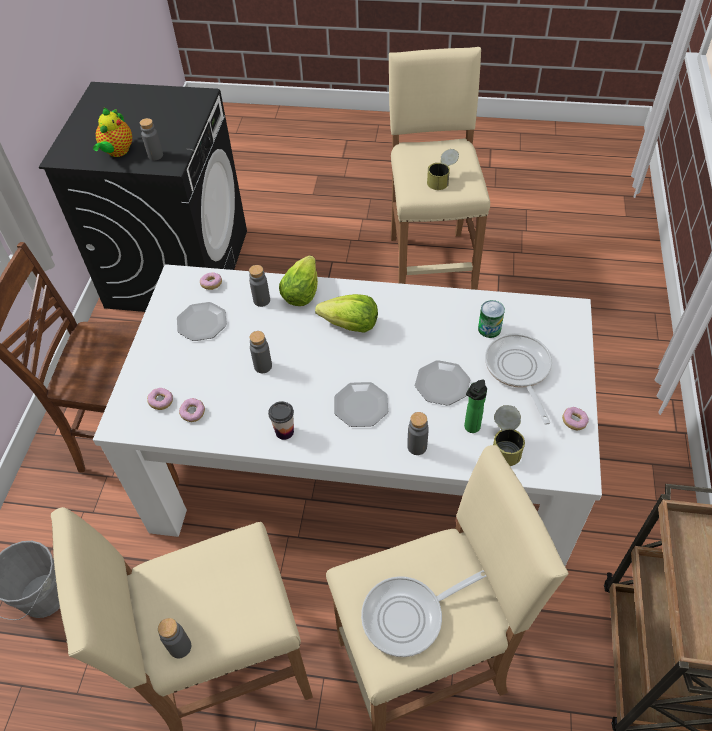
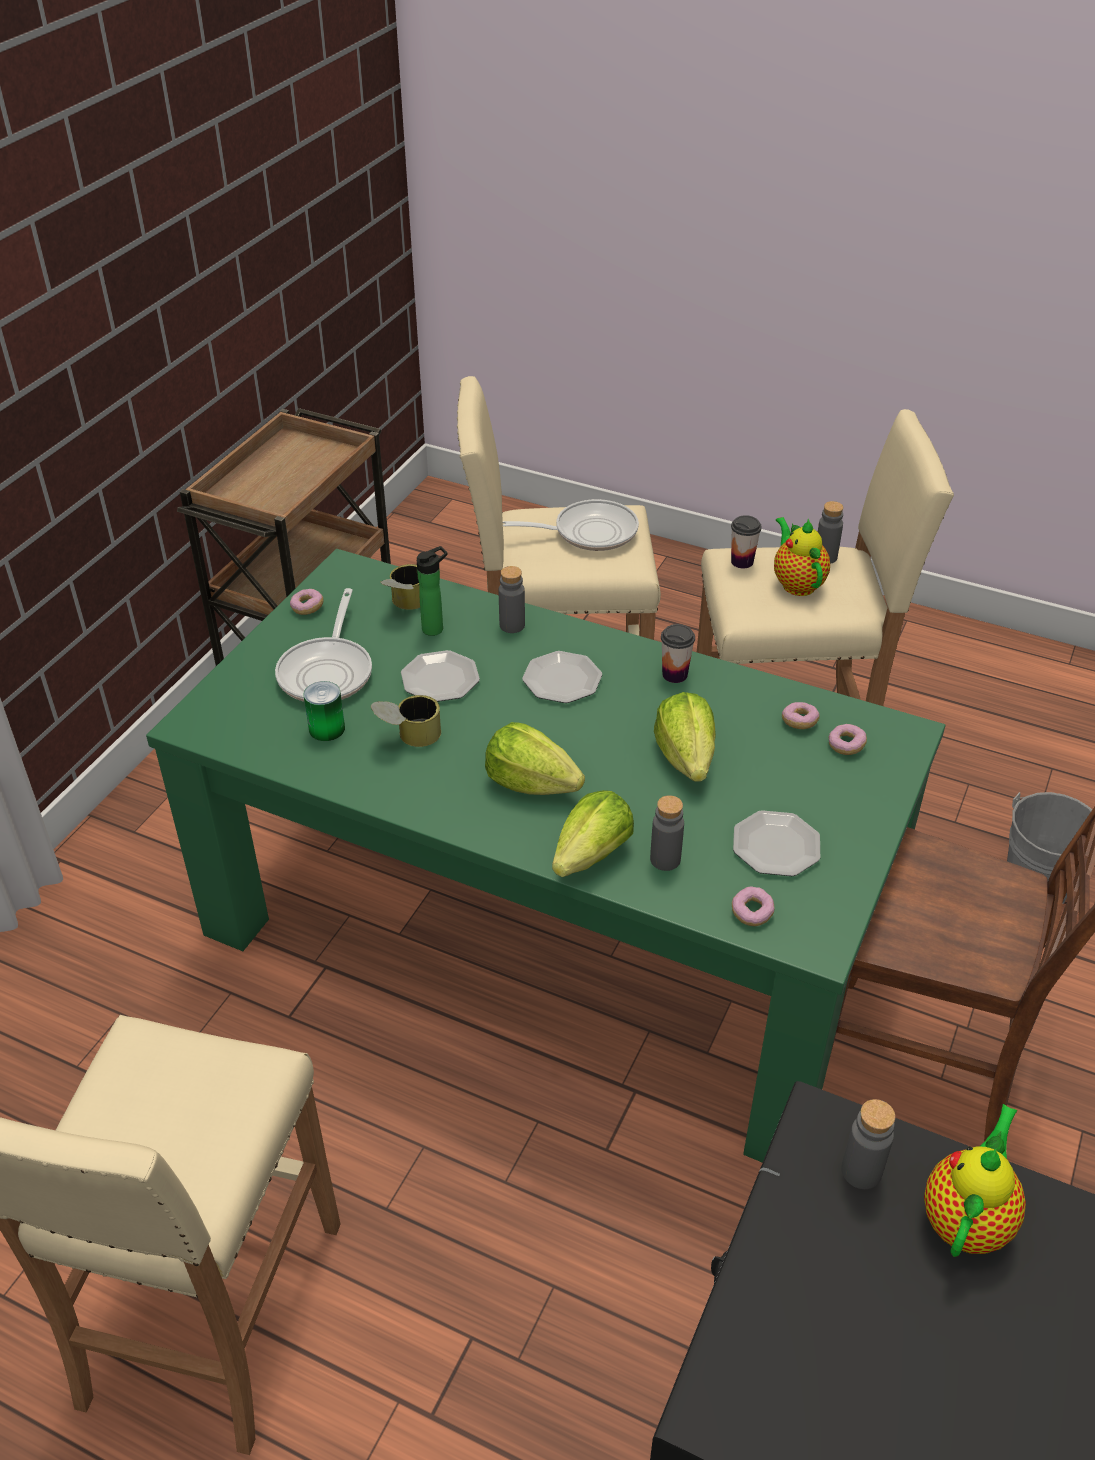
camera: 165 degrees left, 10 degrees down
(205, 598) = (796, 583): none -> teapot
(257, 614) = (742, 562): none -> cup
(263, 366) = (686, 758): grey bottle -> lettuce
(361, 469) = (547, 931): white dining table -> green dining table
(442, 179) = (178, 1083): can -> can (408, 737)

